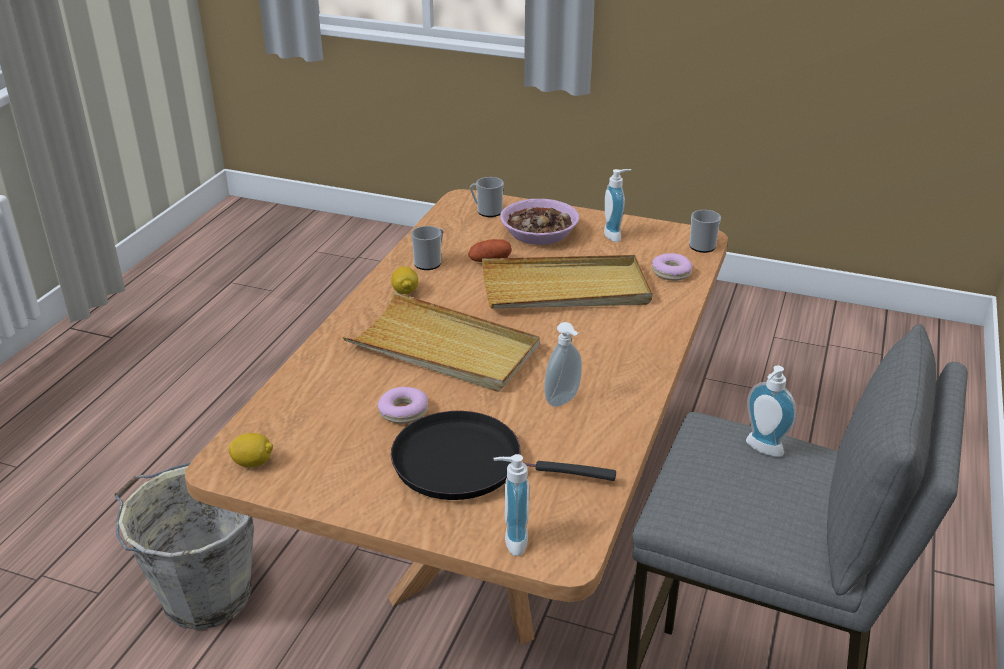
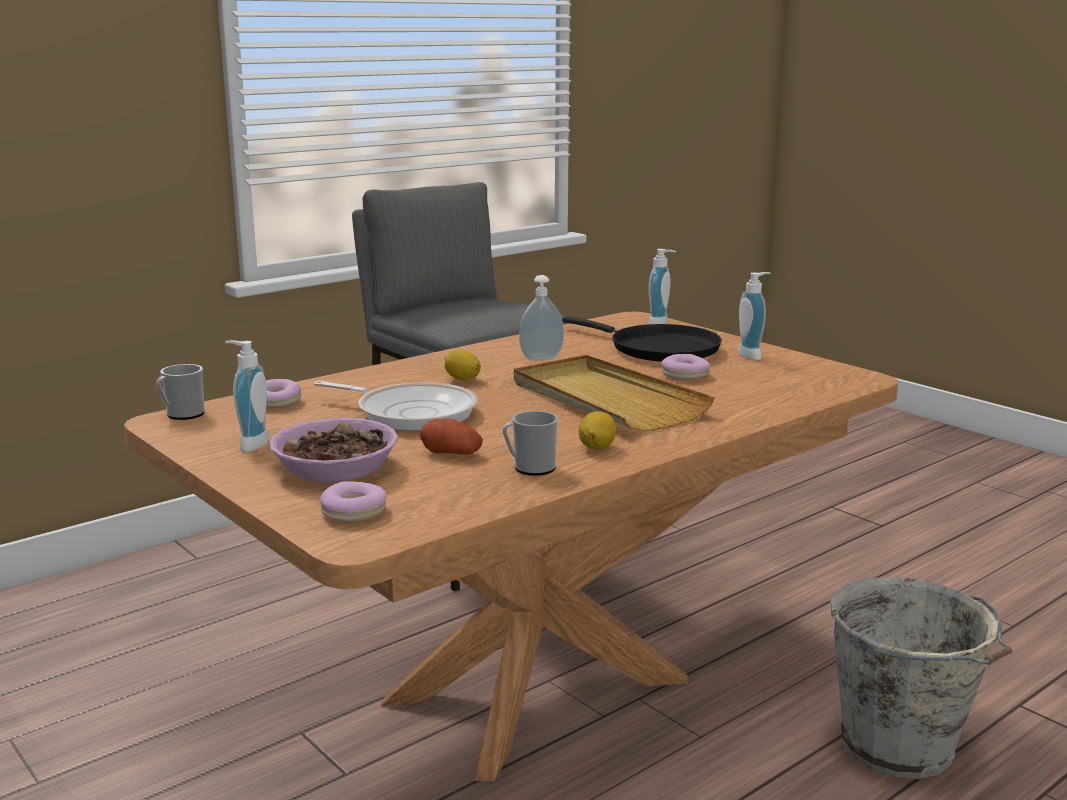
camera: 150 degrees left, 15 degrees down
(253, 462) = (835, 375): lemon -> lemon (462, 379)
(486, 211) = (354, 512): mug -> donut
(565, 289) = (411, 413): beige tray -> frying pan
(762, 450) = (445, 316): soap dispenser -> soap dispenser (753, 355)

